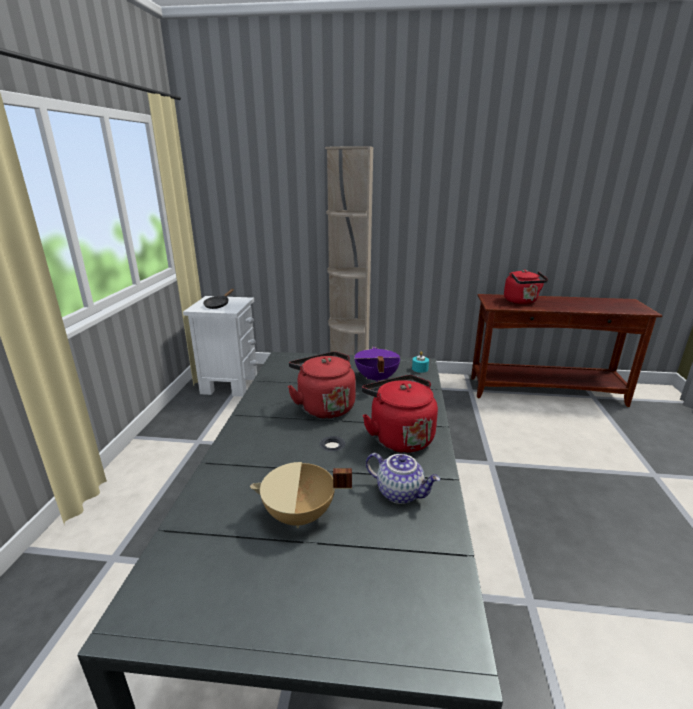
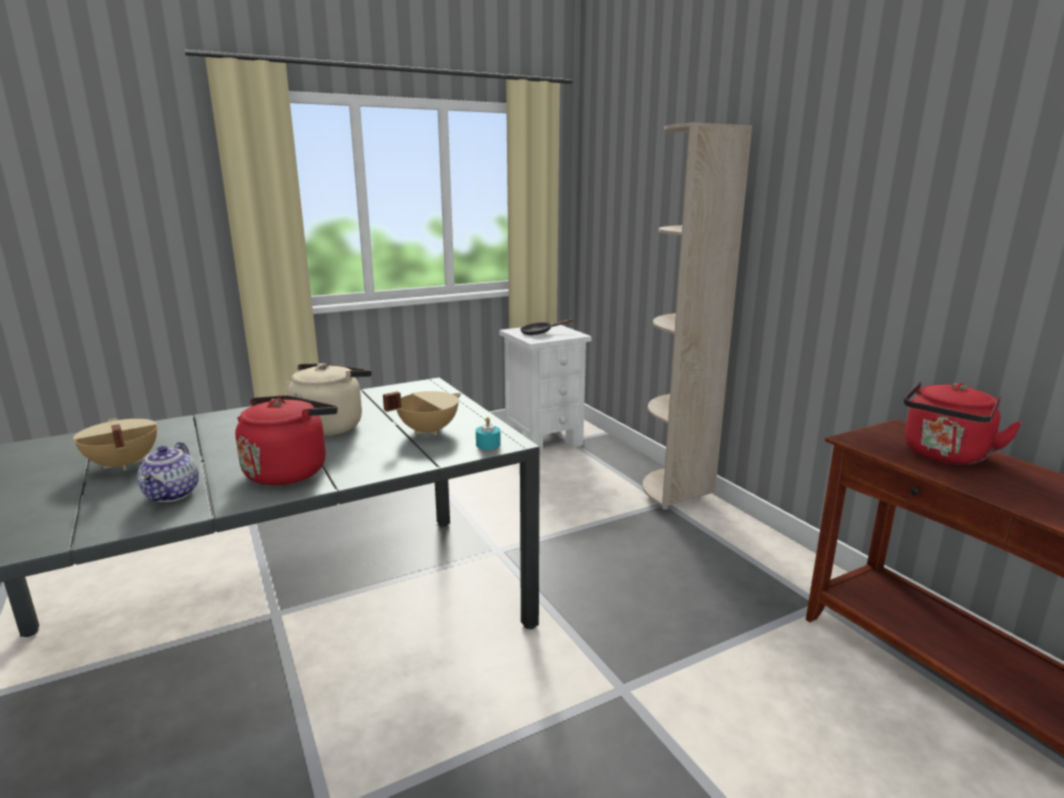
camera: 55 degrees right, 5 degrees down
(324, 406) = (331, 426): red kettle -> beige kettle
(375, 378) = (427, 430): purple cooking pot -> beige cooking pot

